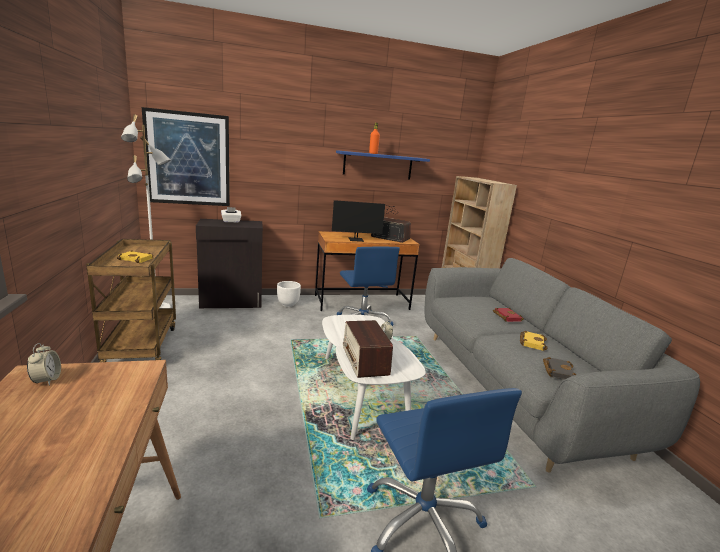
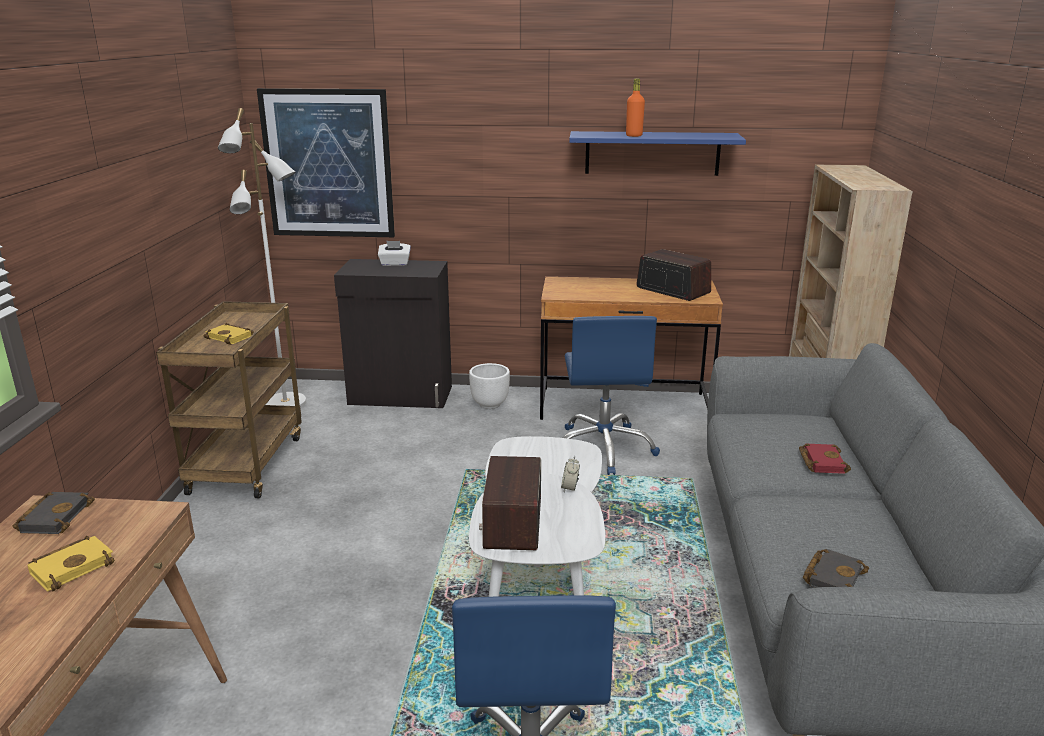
camera: 20 degrees right, 5 degrees up
(47, 380) = (54, 517): alarm clock -> black book
(358, 240) = (606, 295): monitor -> none
(531, 342) = (828, 517): yellow book -> yellow book (73, 566)

